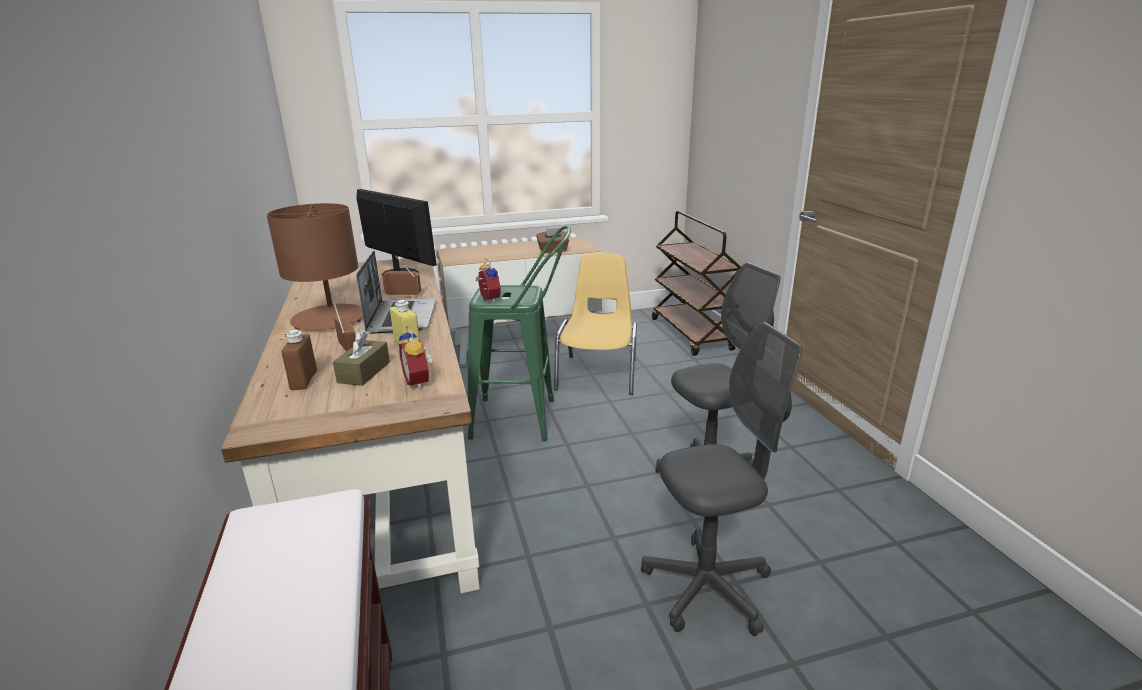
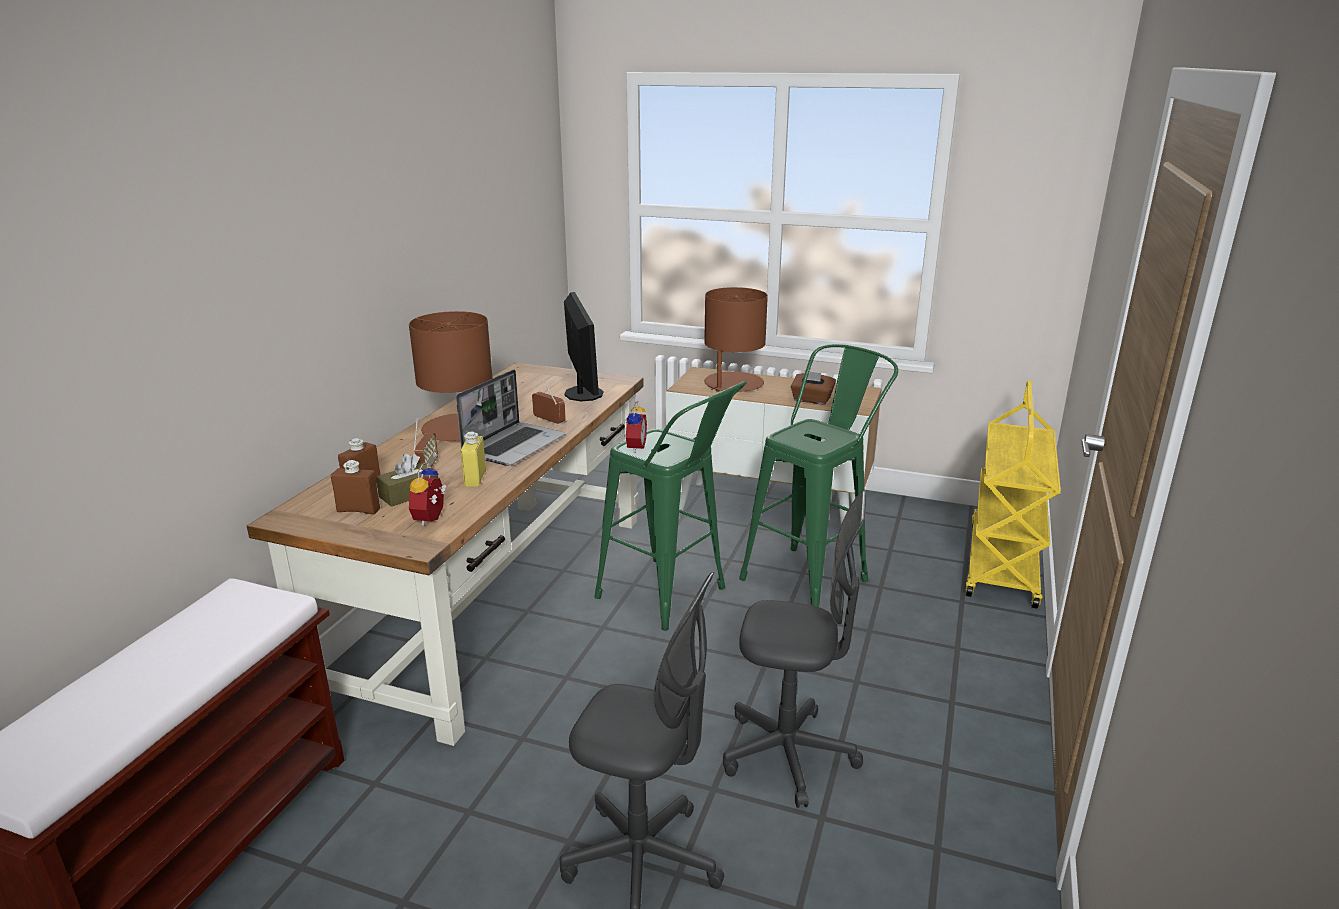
camera: 35 degrees right, 0 degrees up
(333, 398) = (358, 510): none -> brown bottle
(485, 253) = (733, 384): none -> brown table lamp
(598, 374) = (812, 575): yellow chair -> green stool
(692, 334) = (1003, 565): brown cart -> yellow cart

